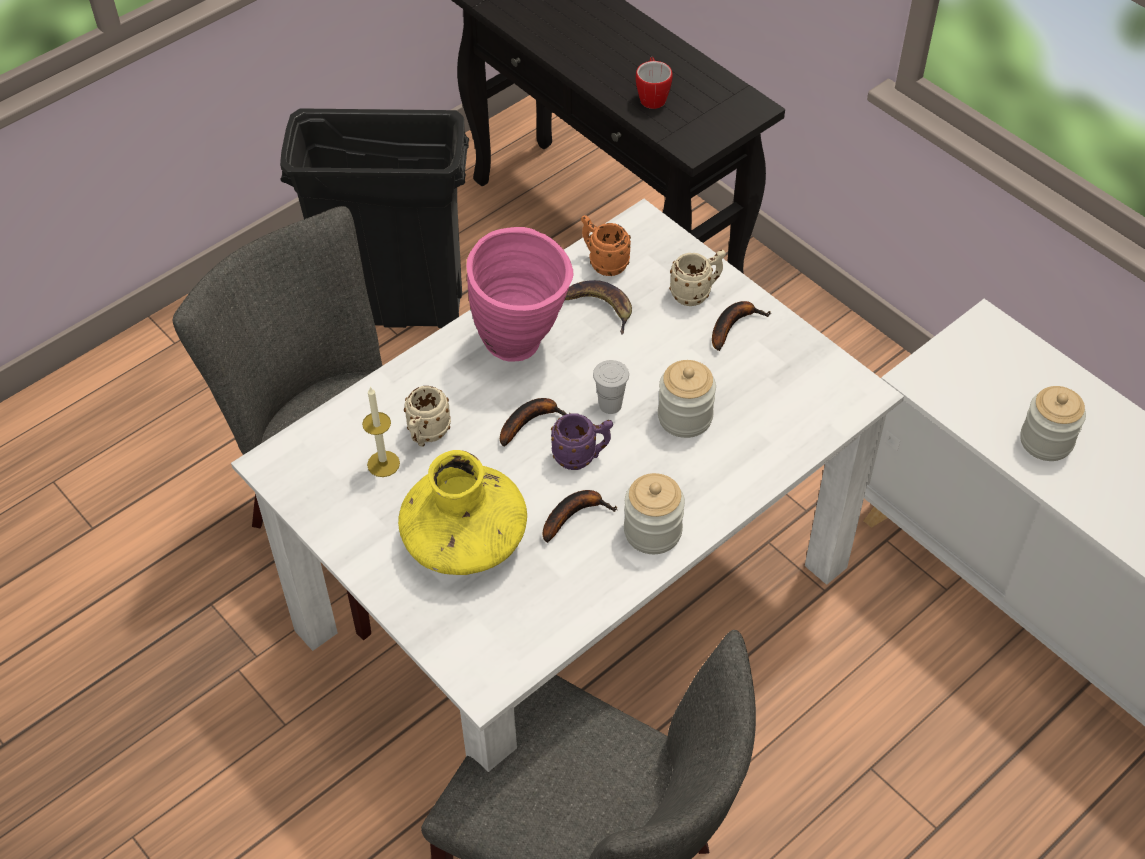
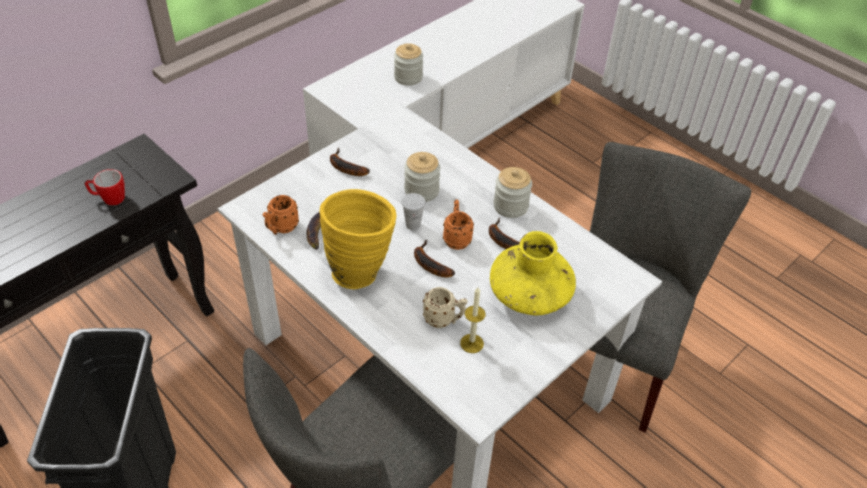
camera: 95 degrees left, 5 degrees down
(523, 346) = (360, 269): pink vase -> yellow vase
(582, 456) = (456, 238): purple mug -> orange mug
(696, 293) = (315, 183): beige mug -> none

